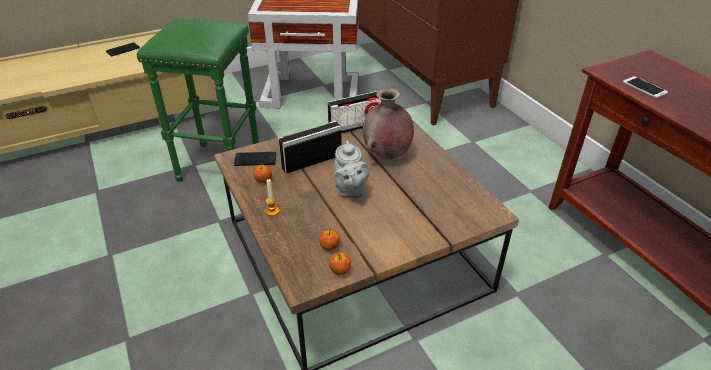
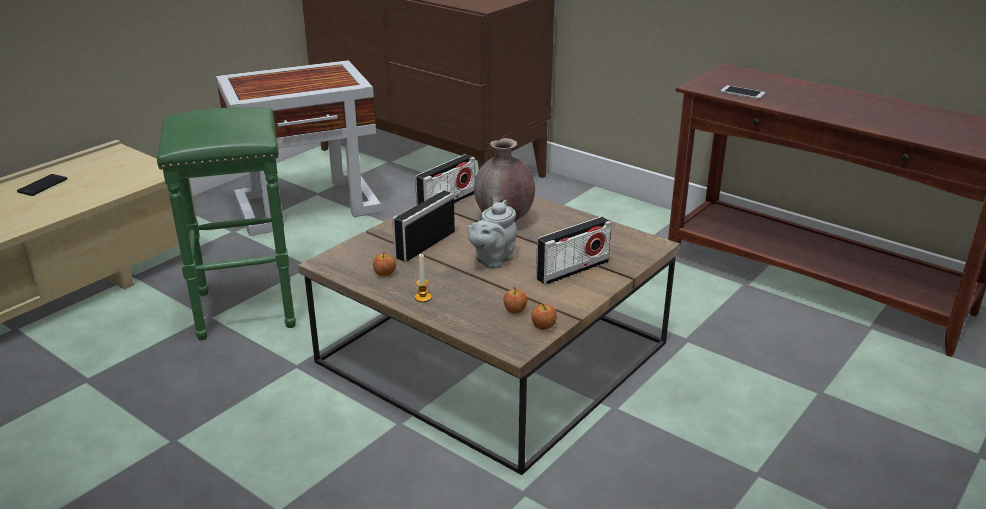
camera: 25 degrees left, 10 degrees down
(255, 159) = (356, 257): phone -> none
(350, 191) = (492, 260): grey teapot -> grey teapot turned 75 degrees clockwise
(405, 220) = (572, 270): none -> radio

